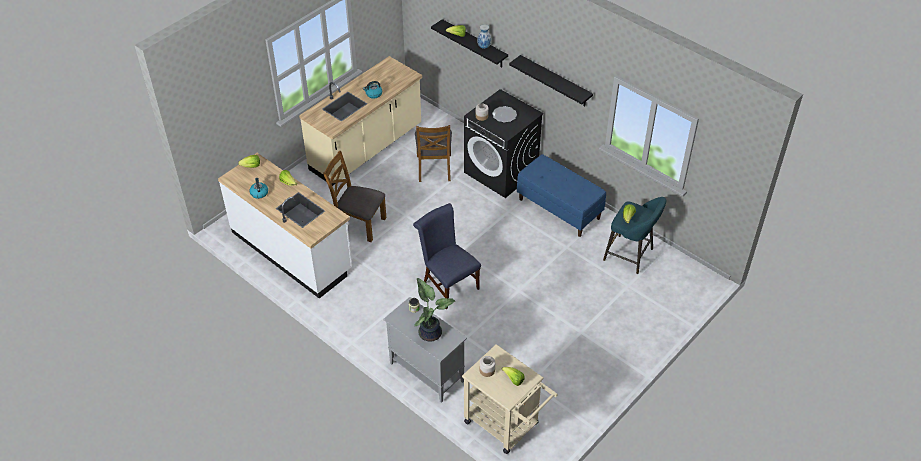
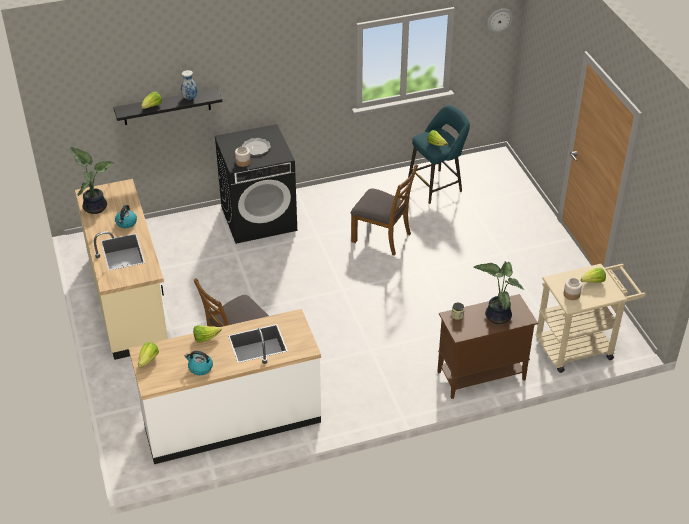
camera: 60 degrees left, 5 degrees down
(379, 73) = (95, 206): none -> potted plant
(426, 372) = (480, 376): grey cabinet -> brown cabinet
(434, 168) = (208, 261): brown chair -> brown chair (382, 237)
(448, 284) = (379, 316): blue chair -> none
(555, 81) = (285, 78): black shelf -> none
(559, 209) = (343, 202): blue bench -> none
(737, 160) = (499, 20): none -> wall clock

